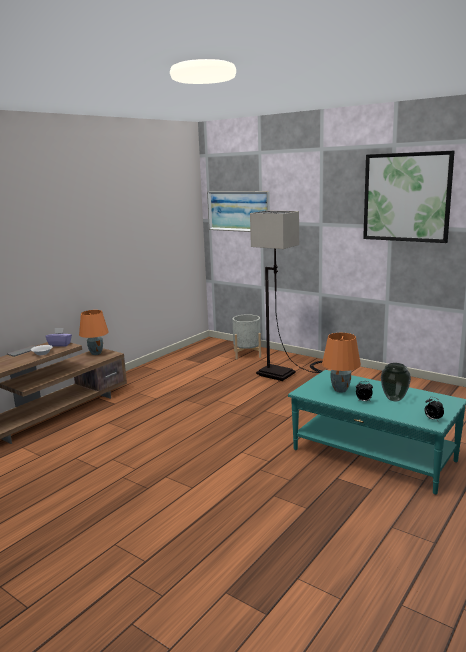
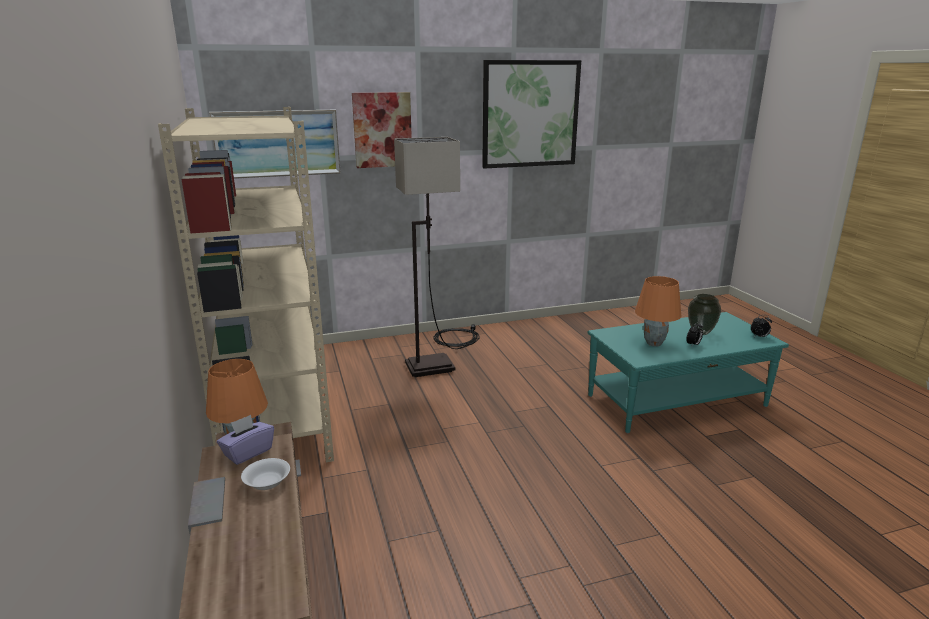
camera: 55 degrees left, 5 degrees up
(172, 366) = (275, 417): none -> beige bookcase
(247, 354) = (338, 358): grey planter -> none
(296, 205) = (382, 130): none -> picture

